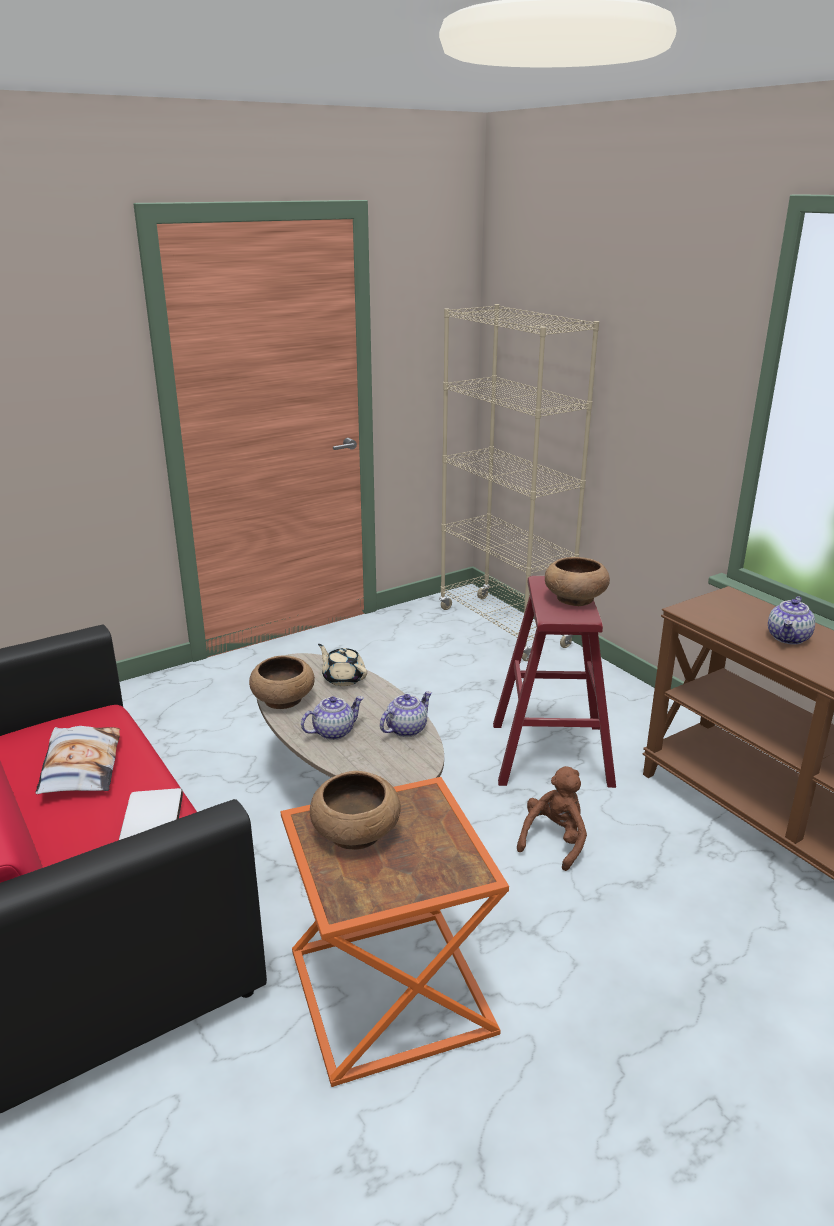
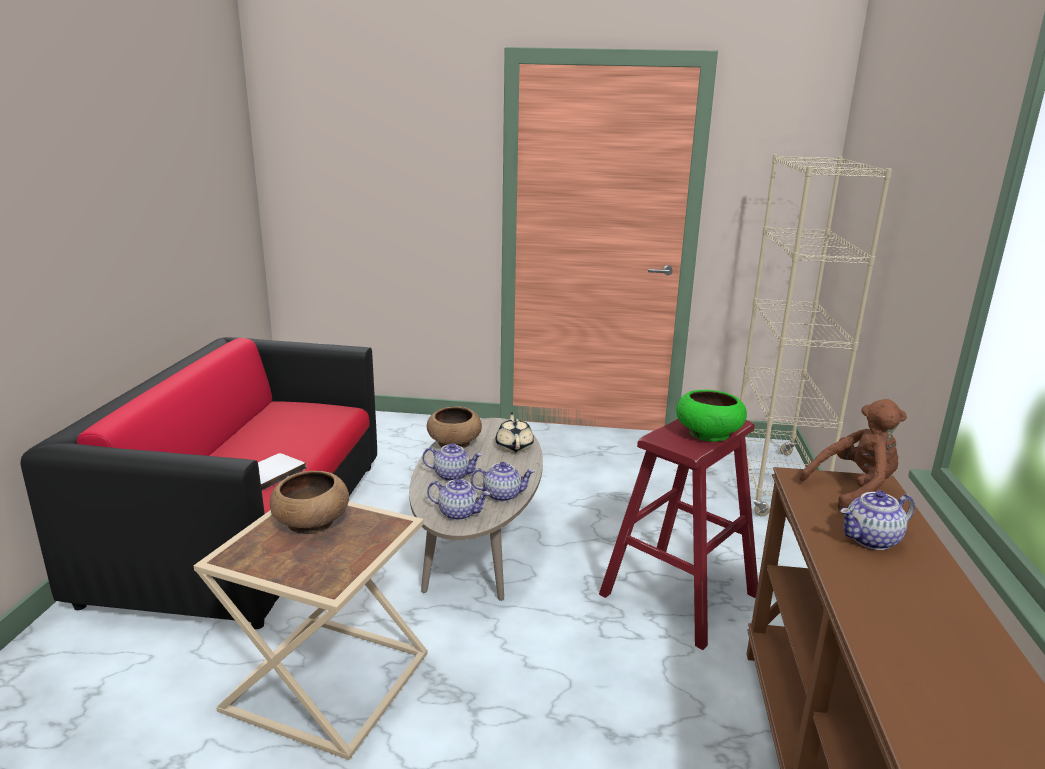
camera: 40 degrees right, 5 degrees down
(80, 767) = (286, 431): pillow -> none
(387, 990) = (327, 680): orange side table -> beige side table
(397, 763) = (459, 513): none -> teapot
(554, 841) = (586, 658): brown plush toy -> brown plush toy (854, 490)
(574, 599) = (708, 434): brown bowl -> green bowl

